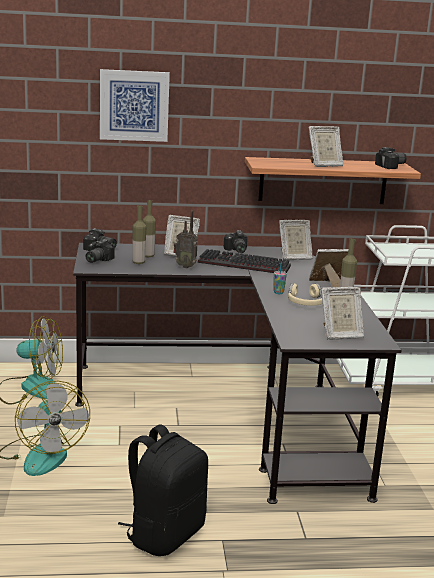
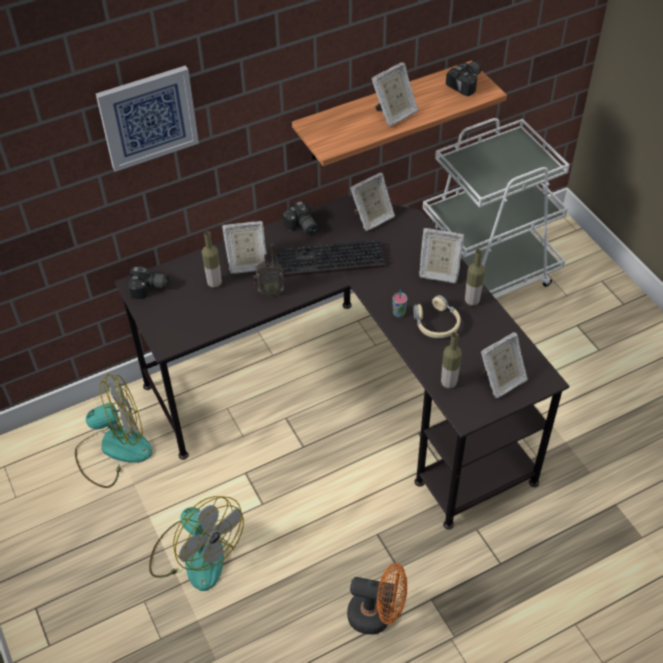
camera: 20 degrees left, 30 degrees up
(96, 260) = (163, 319): camera -> none
(138, 262) = (214, 305): bottle -> bottle (448, 383)
(164, 534) = (377, 615): black backpack -> orange fan
(328, 284) = (438, 272): picture frame -> picture frame turned 135 degrees counterclockwise

